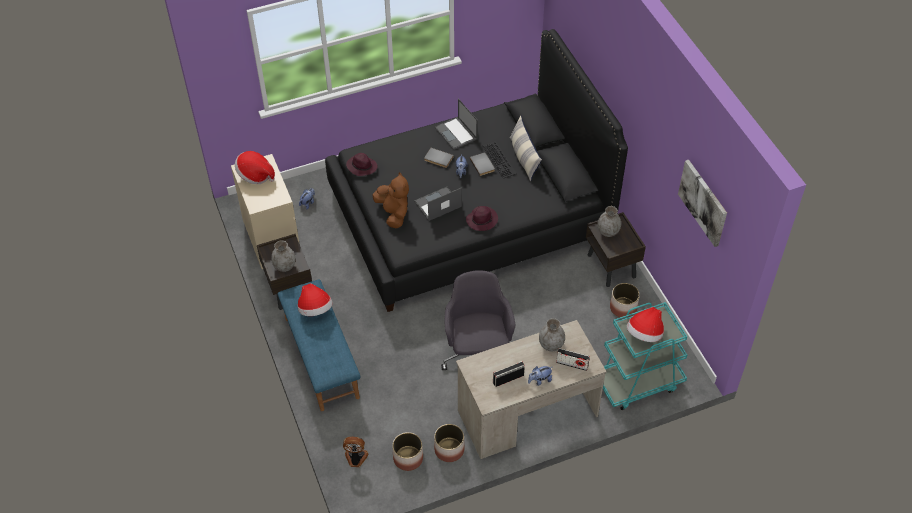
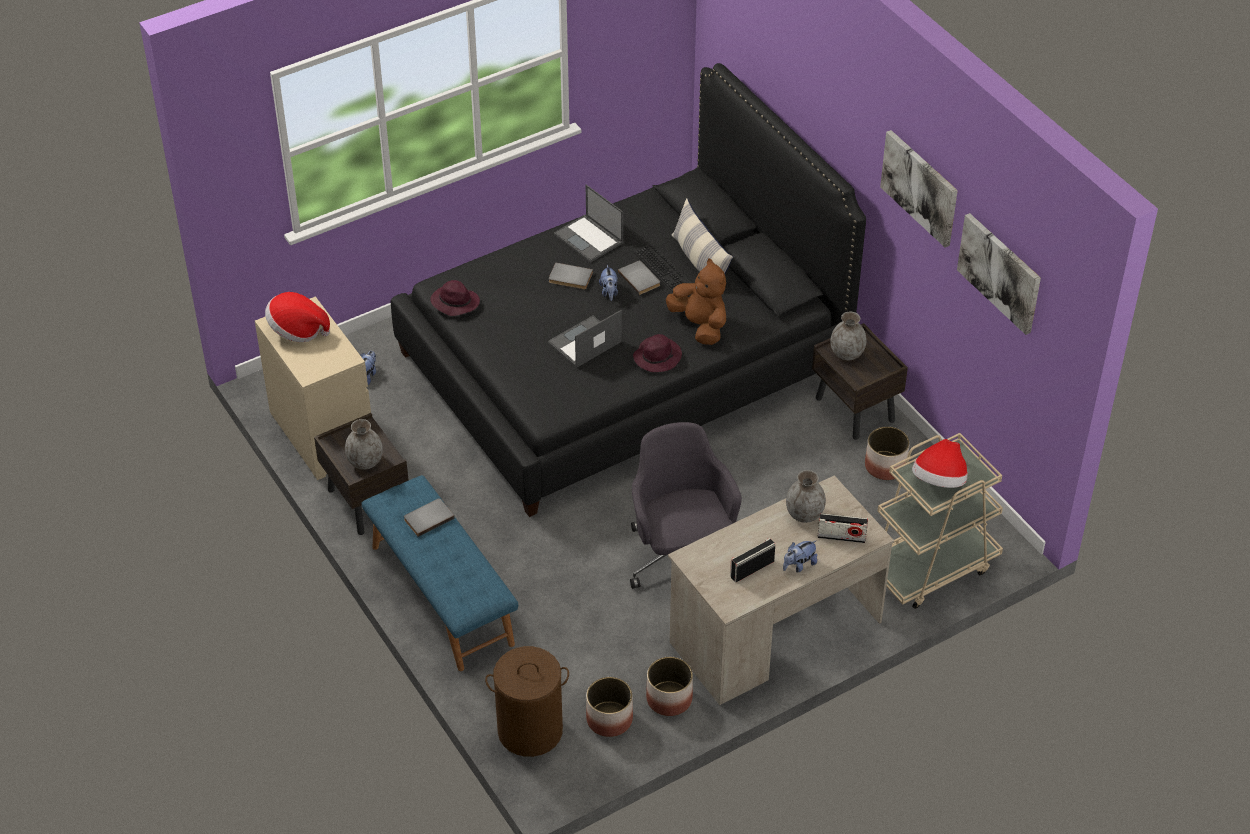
camera: 10 degrees left, 5 degrees down
(315, 309) = (428, 518): hat -> grey book
(356, 458) = (529, 731): fan -> brown laundry basket
(393, 213) = (520, 363): brown plush toy -> brown plush toy (700, 325)
(638, 382) = (930, 566): turquoise cart -> beige cart
(661, 135) = (920, 187): none -> picture

